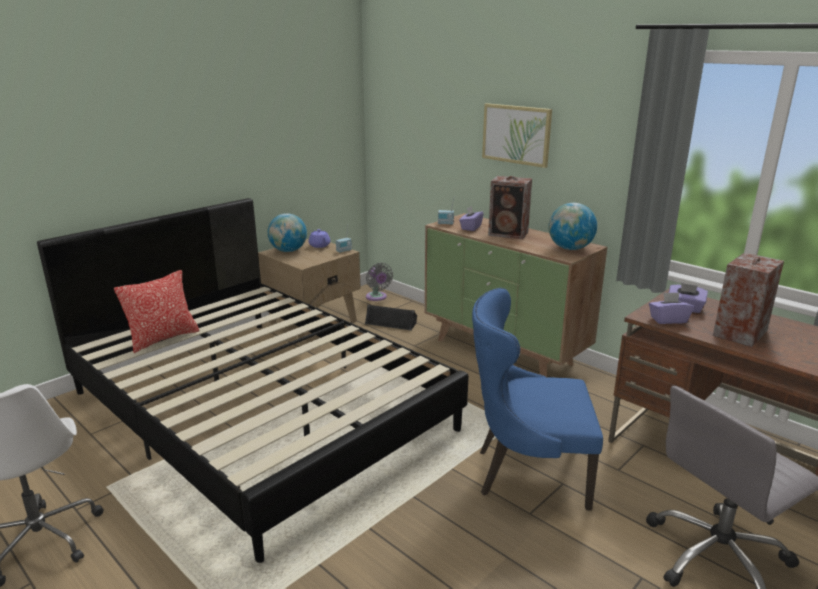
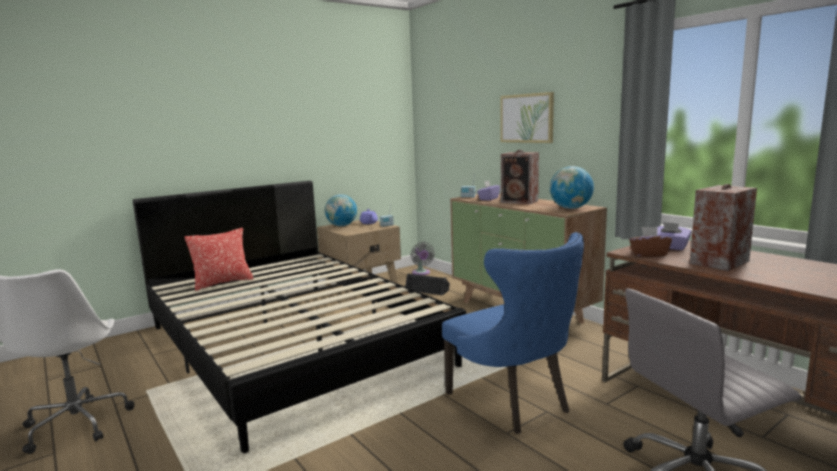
camera: 10 degrees right, 10 degrees down
(526, 474) = (513, 402): blue chair -> blue chair turned 135 degrees counterclockwise
(668, 320) = (649, 254): purple tissue box -> brown tissue box

